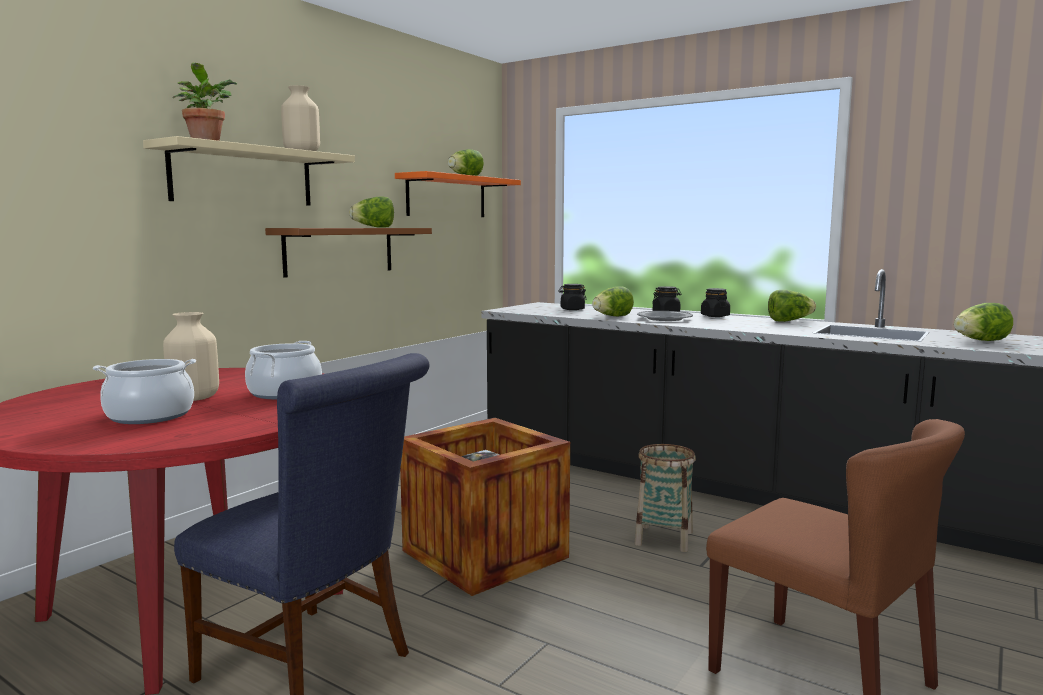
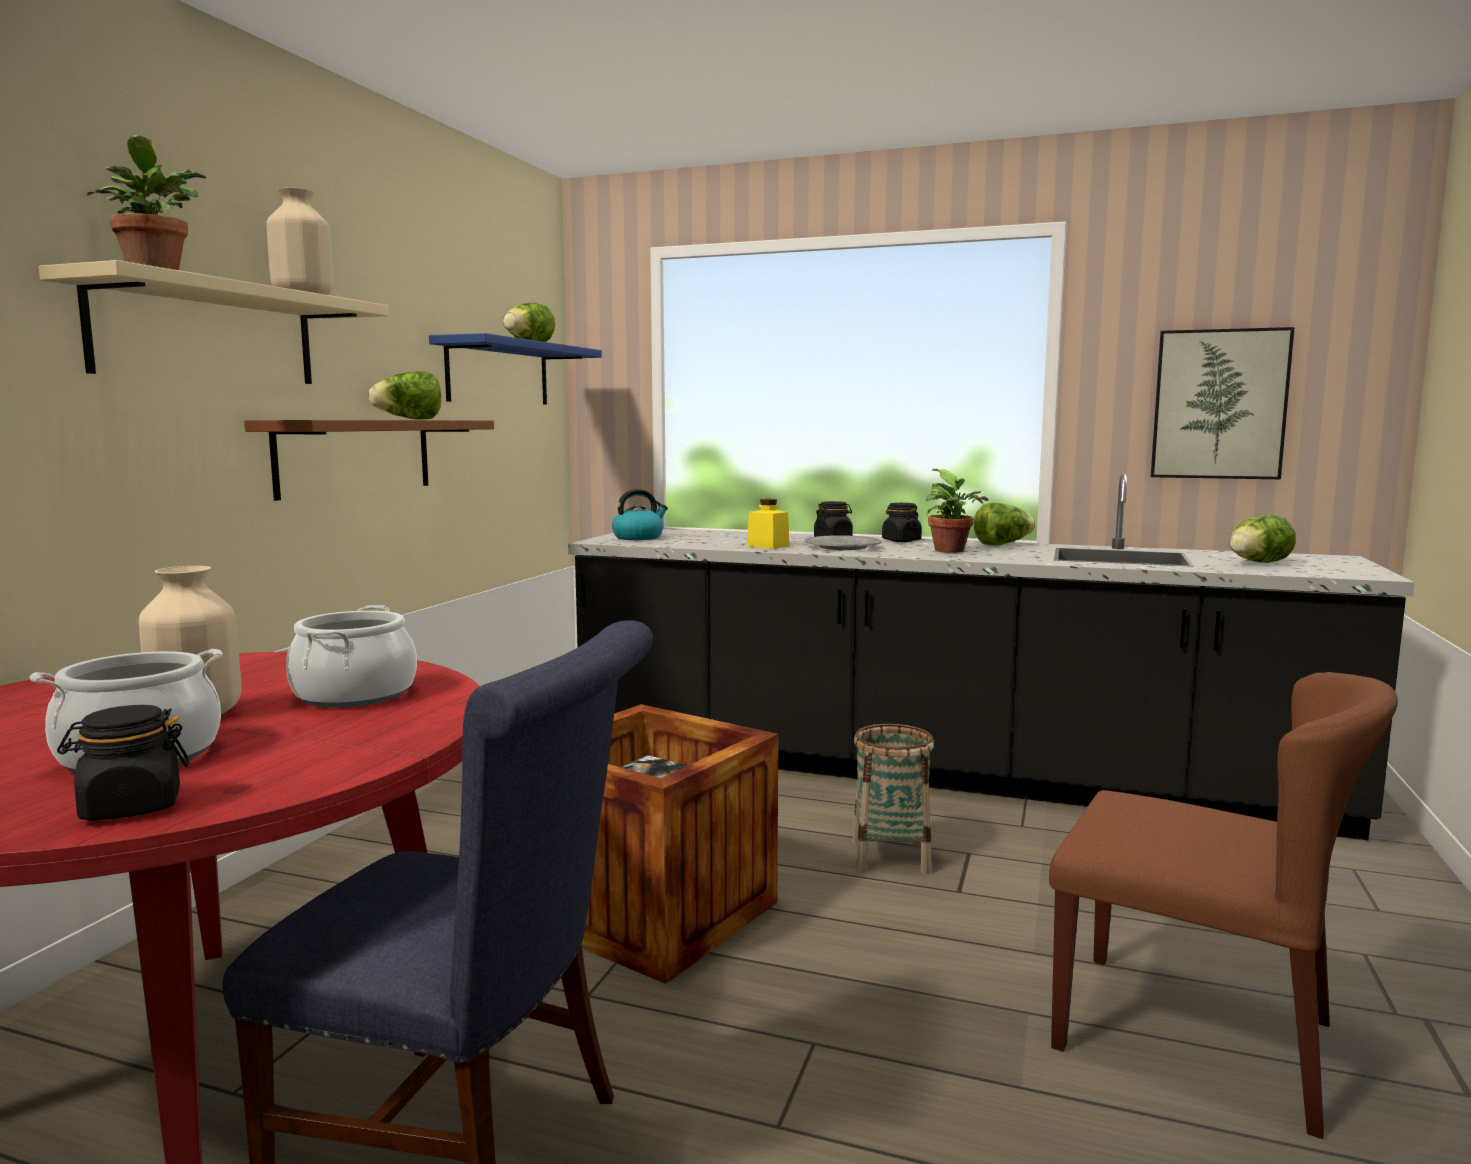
camera: 15 degrees left, 0 degrees up
(447, 197) = (498, 373): orange shelf -> blue shelf
(532, 308) = (639, 537): none -> kettle
(572, 309) = (698, 537): black jar -> black jar (131, 807)
(612, 316) = (768, 546): lettuce -> yellow jar
(742, 324) = (951, 551): none -> potted plant
(973, 215) = (1219, 404): none -> picture

